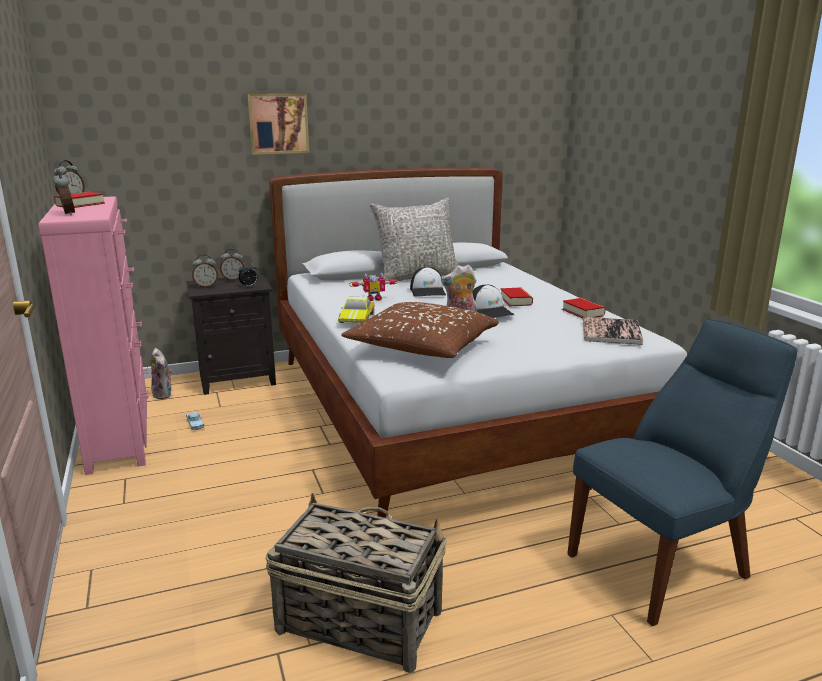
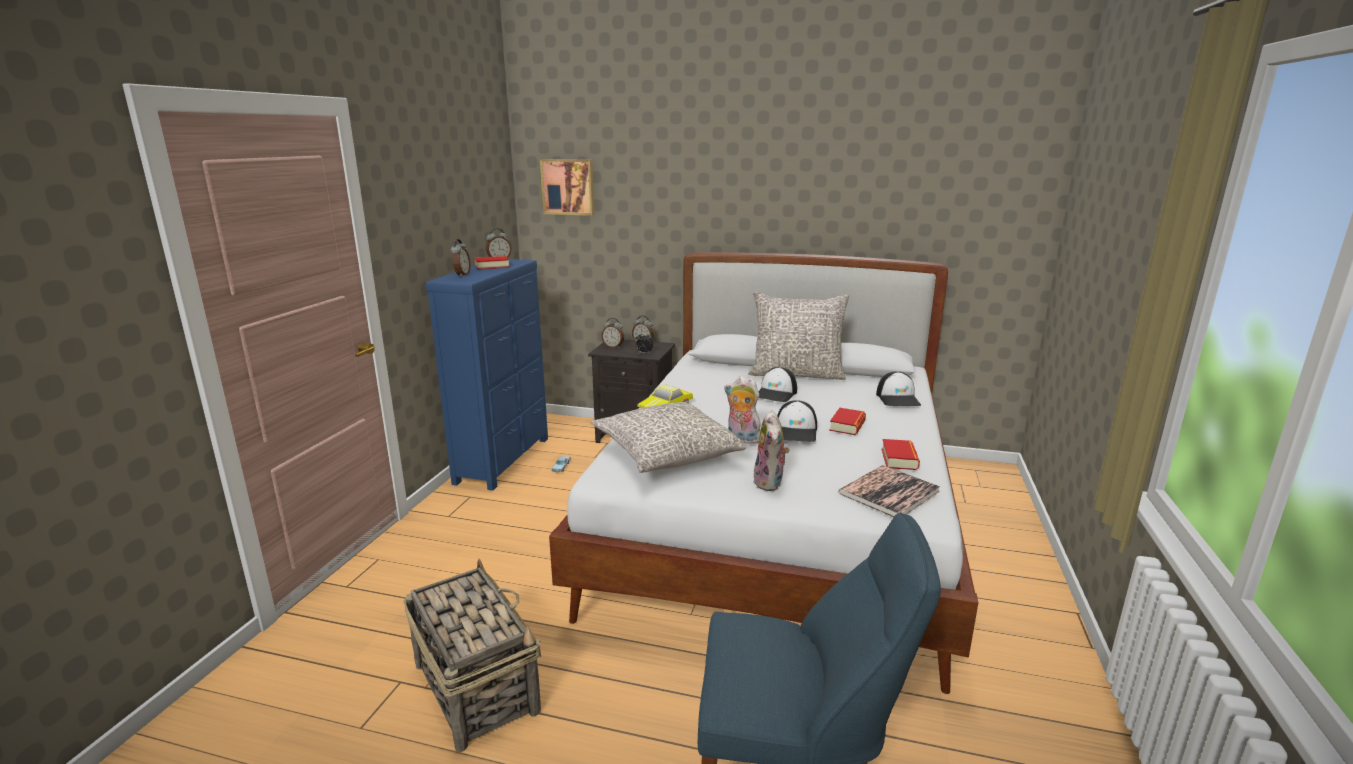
camera: 35 degrees right, 0 degrees up
(120, 435) = (504, 460): pink dresser -> blue dresser
(164, 394) = (569, 434): plush toy -> plush toy (770, 483)
(278, 123) = (701, 202): picture -> picture (568, 187)
(373, 299) = (714, 390): toy robot -> none
(421, 347) = (665, 453): brown pillow -> grey pillow
(517, 278) = (898, 399): none -> cap

